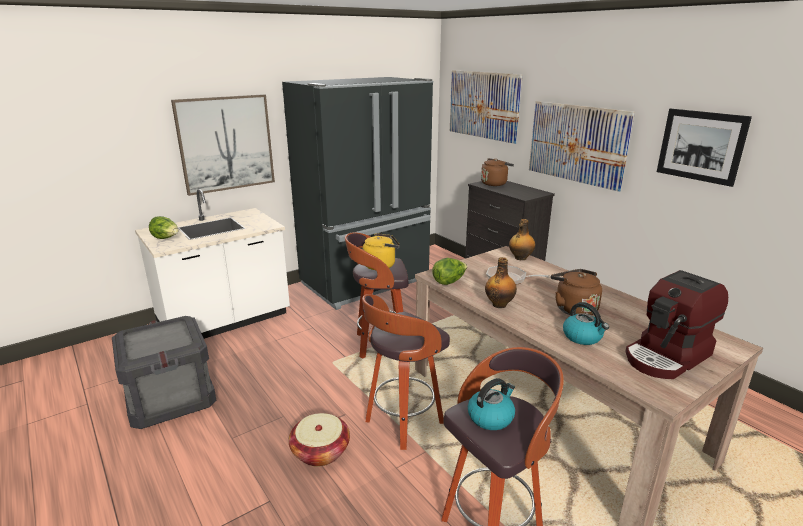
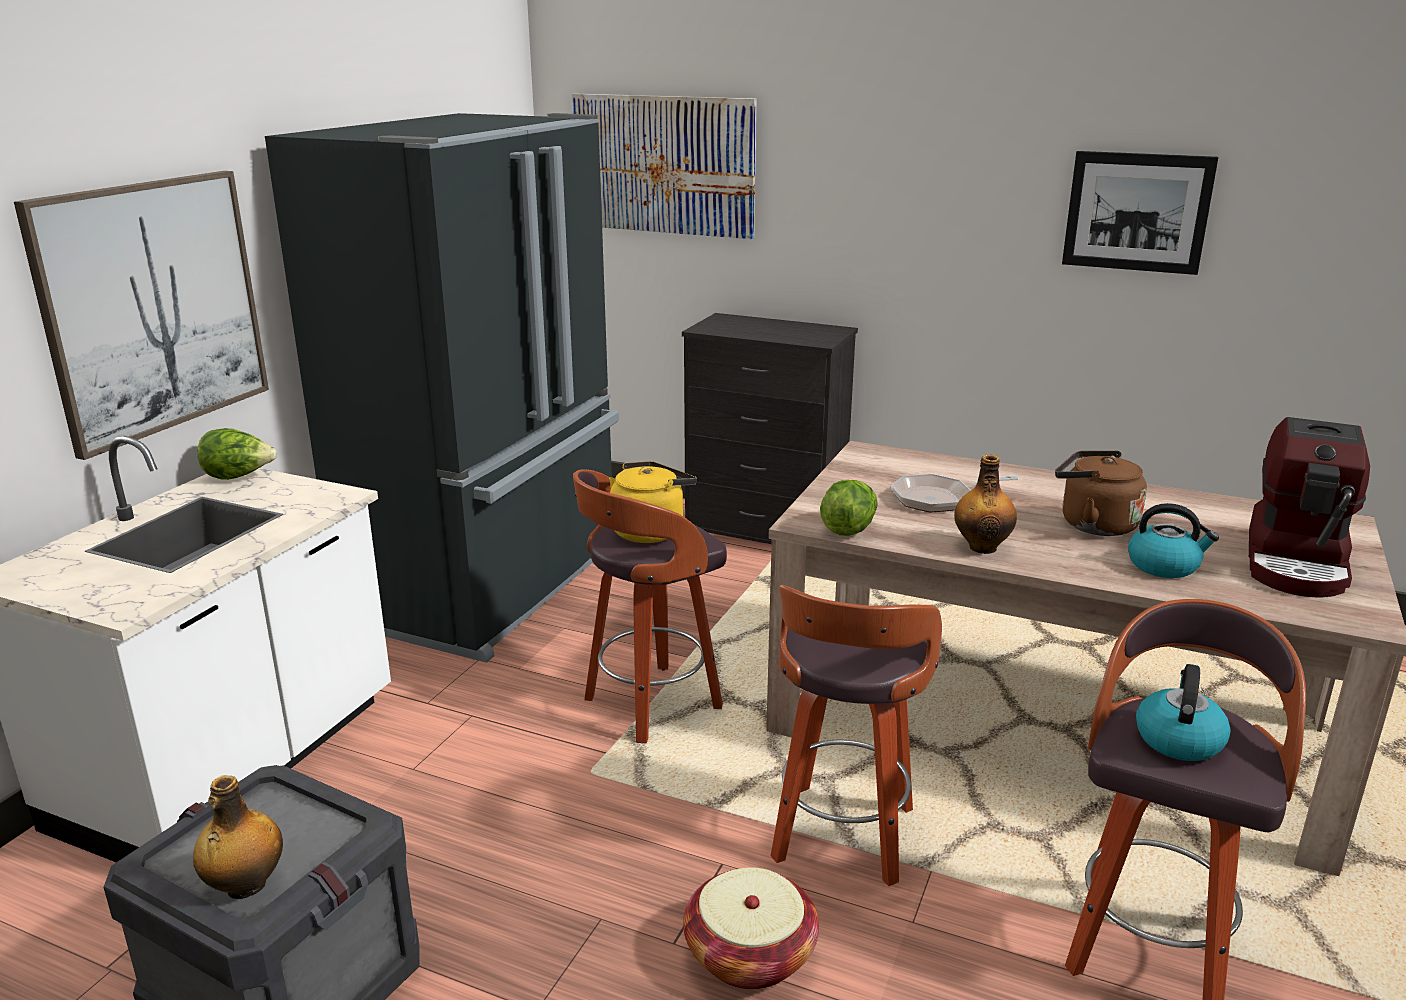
camera: 30 degrees left, 0 degrees up
(166, 238) = (97, 585): lettuce -> lettuce (239, 477)
(495, 183) = (730, 324): brown kettle -> none
(520, 258) = (903, 458): bottle -> bottle (245, 886)
(577, 143) = (895, 227): picture -> none

